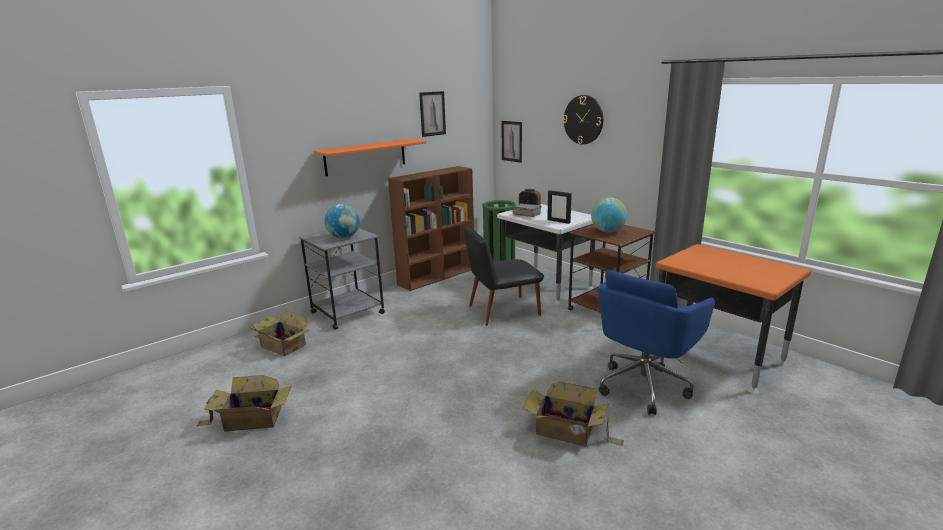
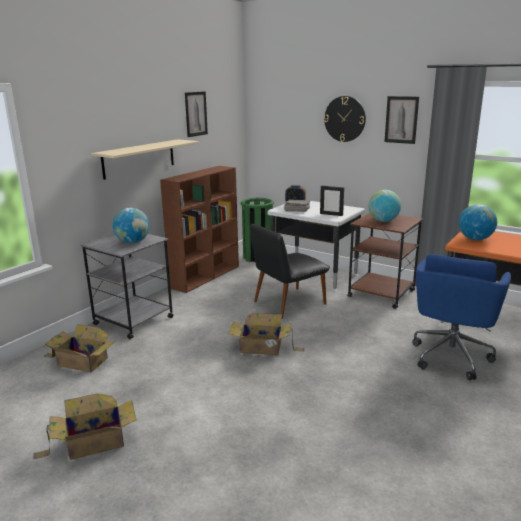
camera: 15 degrees left, 0 degrees up
(365, 157) = (139, 158): orange shelf -> beige shelf
(511, 141) = (266, 140): picture -> picture (401, 120)
(567, 431) = (411, 405): cardboard box -> cardboard box (263, 347)
(696, 258) = (475, 239): none -> globe

